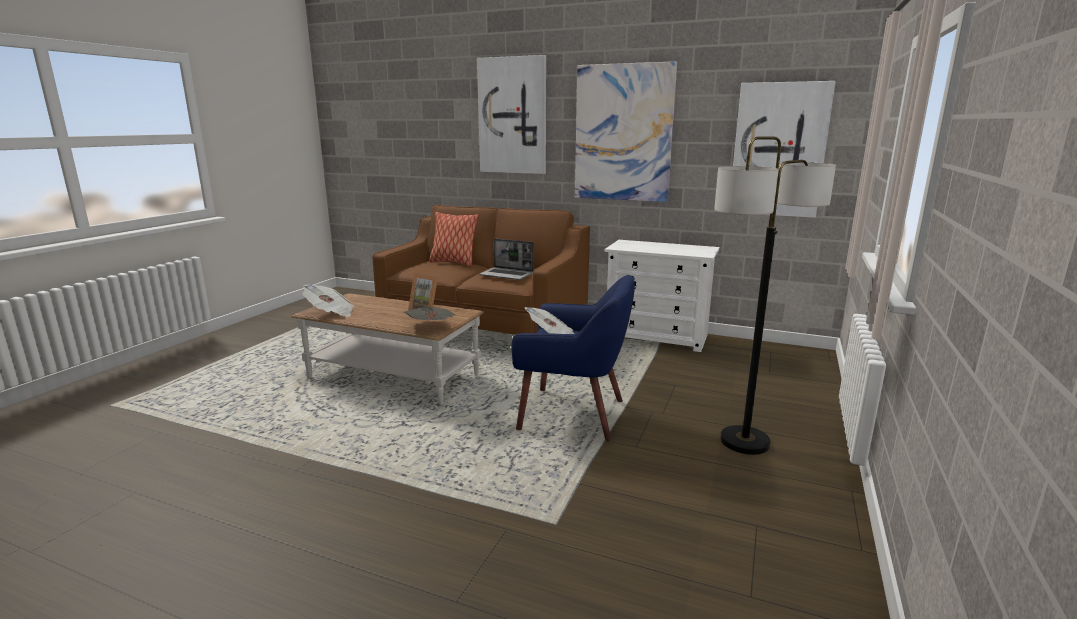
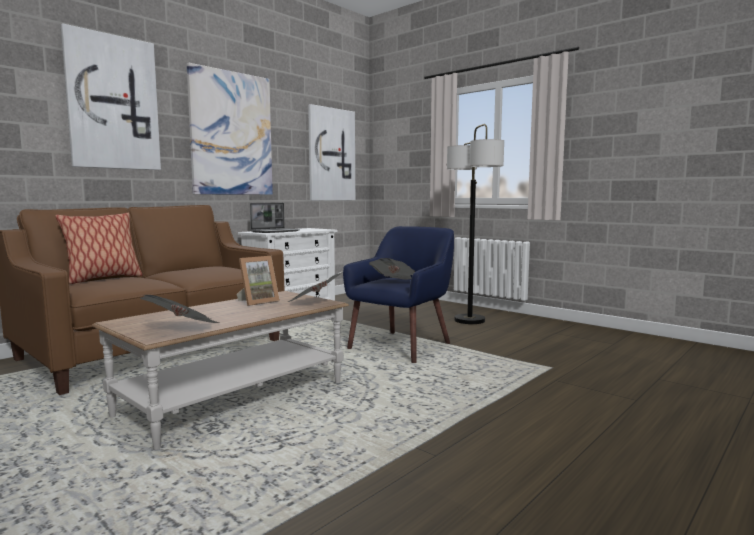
camera: 70 degrees left, 10 degrees down
(507, 275) = (213, 270): laptop -> laptop (275, 231)

